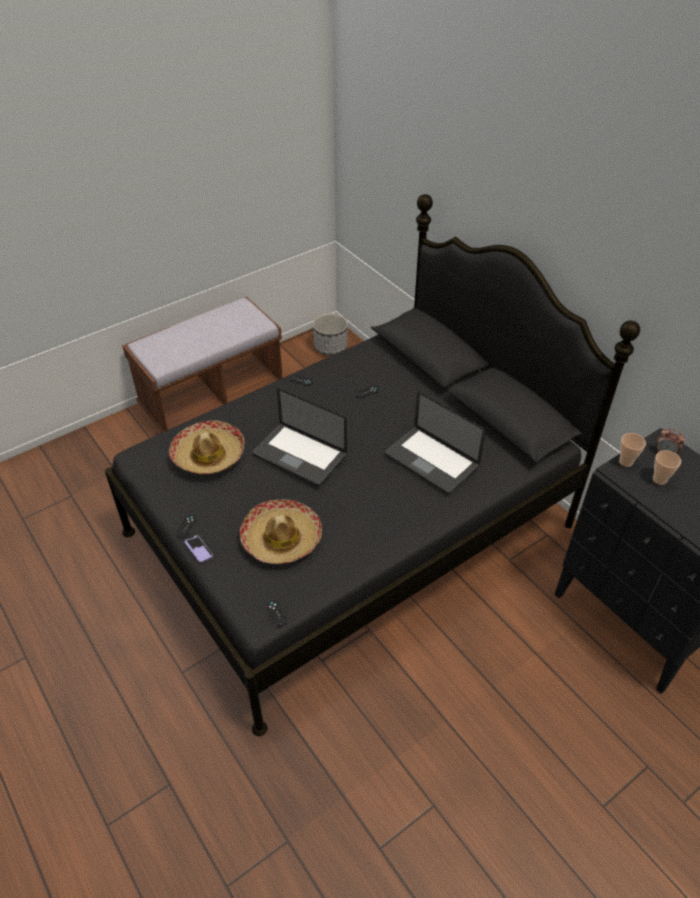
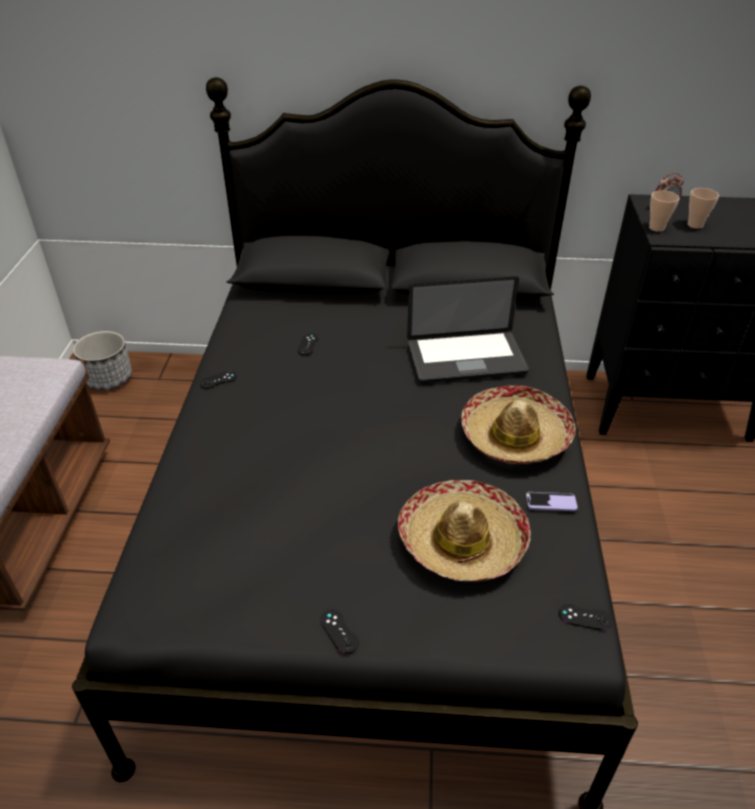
camera: 50 degrees left, 5 degrees down
(199, 549) = (398, 641): phone -> phone (551, 502)
(208, 455) = (237, 530): hat -> hat (515, 435)
(299, 455) = (343, 447): laptop -> none

